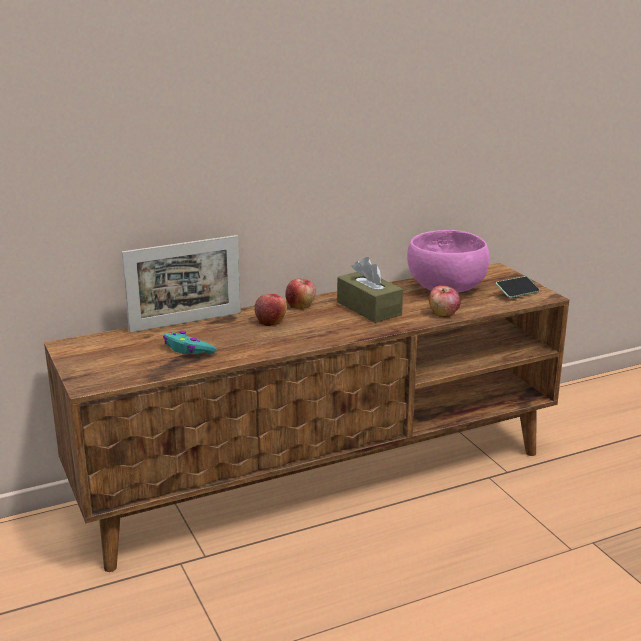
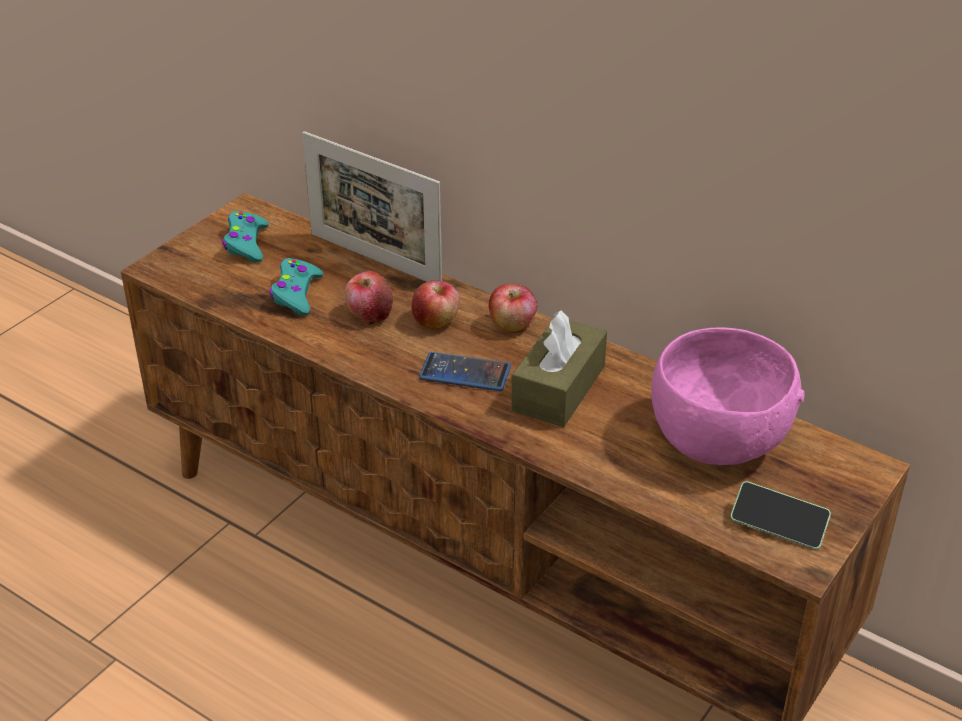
camera: 60 degrees right, 15 degrees up
(108, 353) = (246, 244): none -> turquoise game controller
(328, 325) = (465, 373): none -> phone
(443, 313) = (609, 467): apple -> apple (370, 314)

